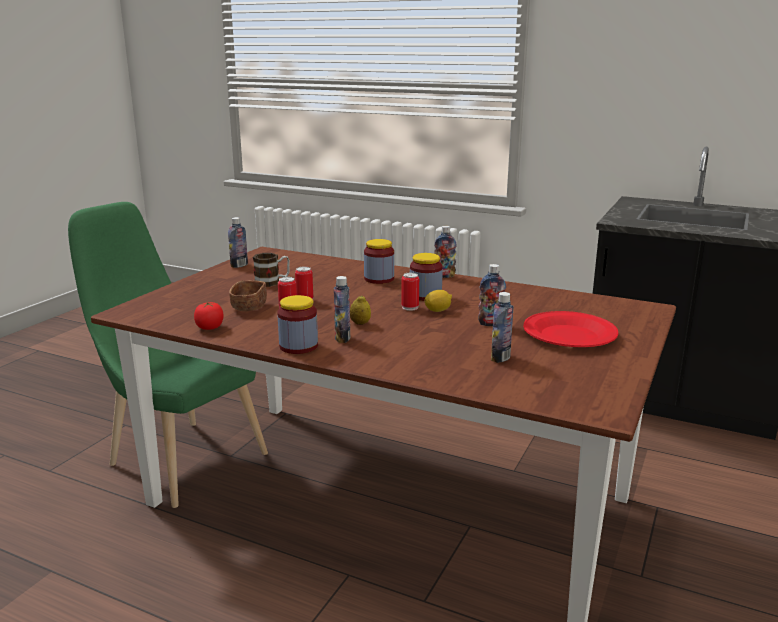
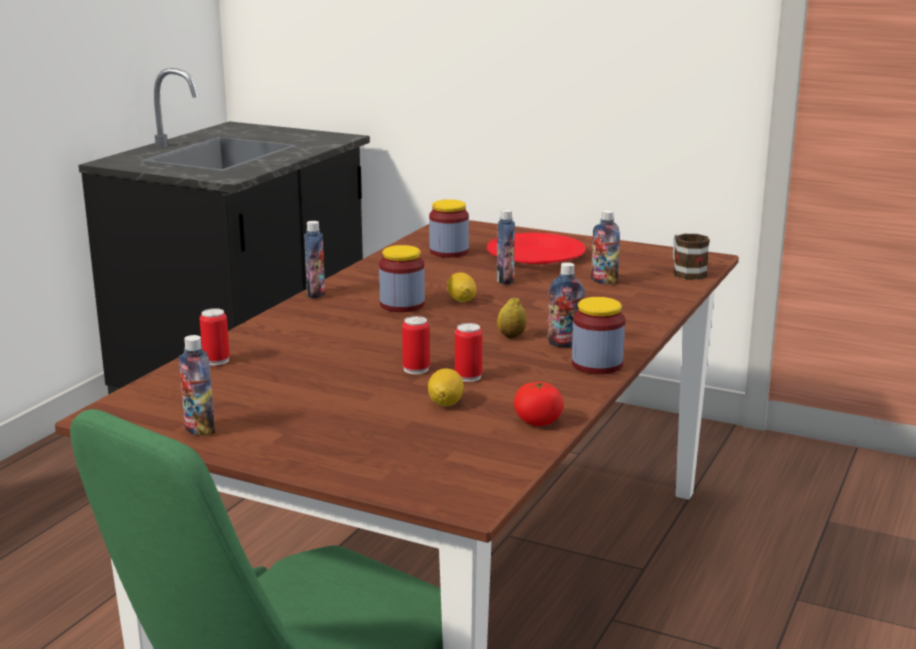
camera: 90 degrees left, 0 degrees up
(249, 307) = (445, 403): brown bowl -> lemon
(272, 282) = (316, 395): mug -> mug (686, 272)
(379, 279) = (320, 328): jar -> jar (449, 252)
(410, 307) = (449, 312): can -> can (216, 360)

